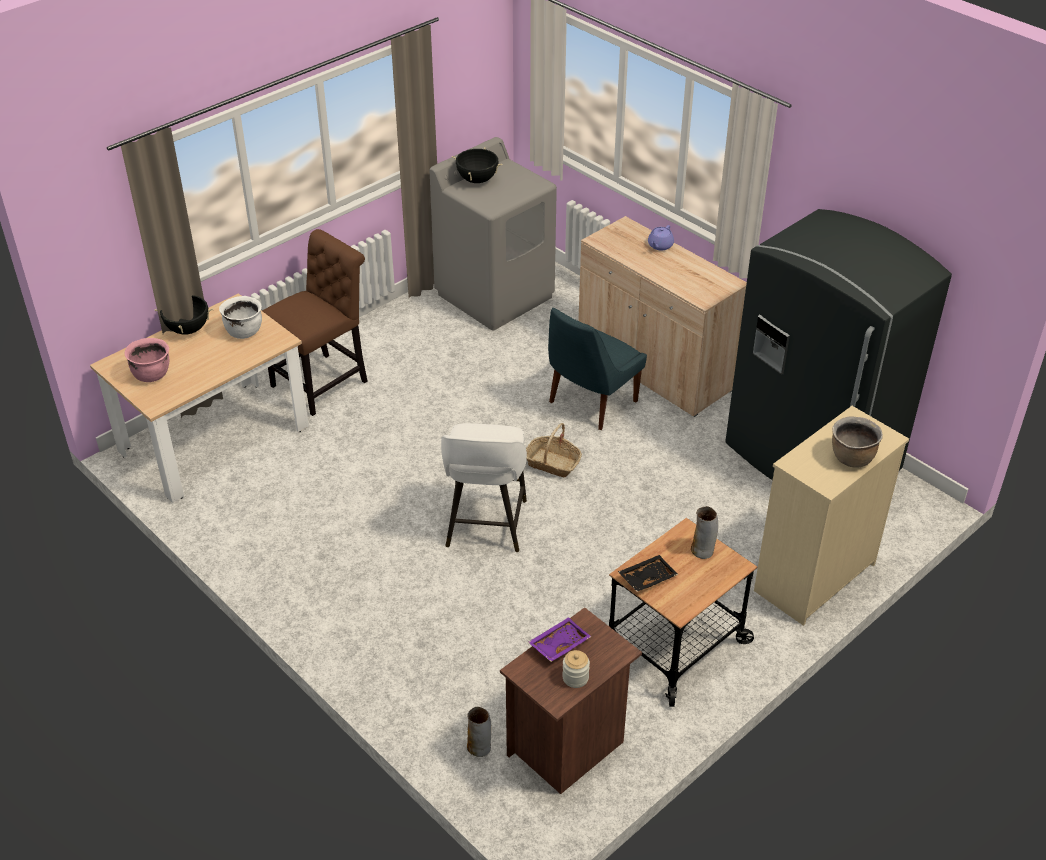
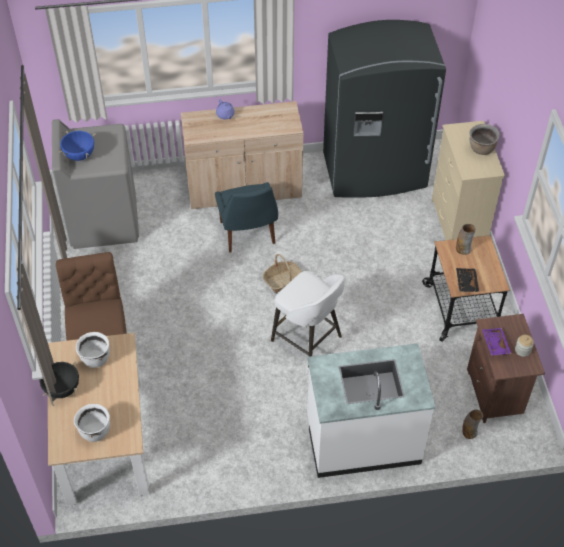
camera: 55 degrees left, 10 degrees up
(152, 374) = (95, 431): pink cooking pot -> white cooking pot
(380, 645) = (363, 440): none -> white counter
(477, 180) = (80, 155): black cooking pot -> blue cooking pot

